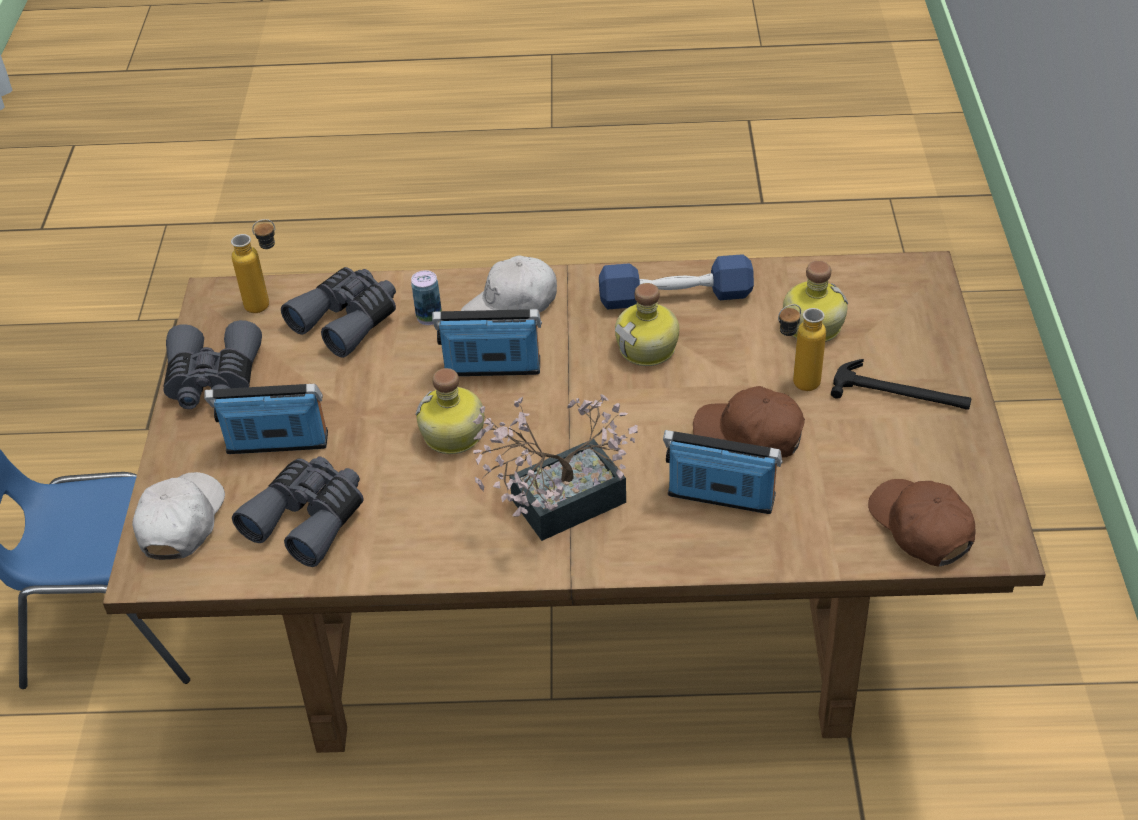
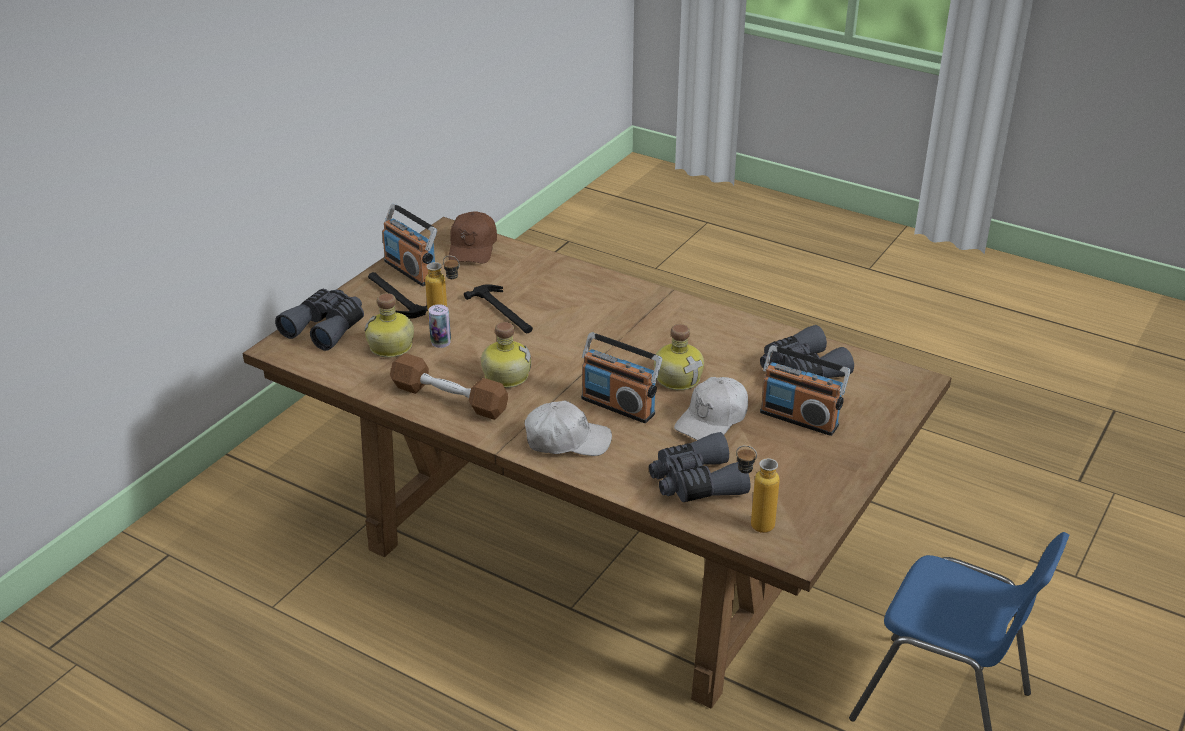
camera: 150 degrees left, 10 degrees down
(181, 522) = (886, 398): white cap -> white cap (712, 420)
(213, 380) = (826, 480): grey binoculars -> grey binoculars (326, 327)
(429, 317) = (632, 458): can -> can (441, 342)
(556, 505) = (648, 322): potted plant -> none
(675, 297) = (449, 399): blue dumbbell -> brown dumbbell
(721, 497) = (554, 293): radio -> radio (411, 270)
(749, 434) = (503, 312): brown cap -> hammer

